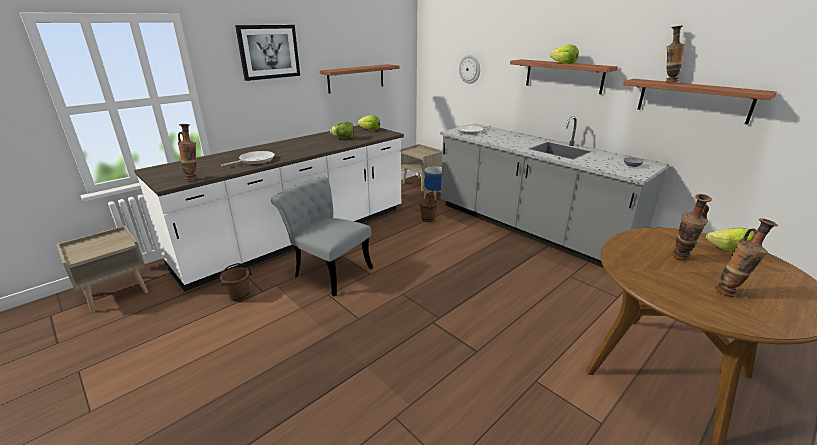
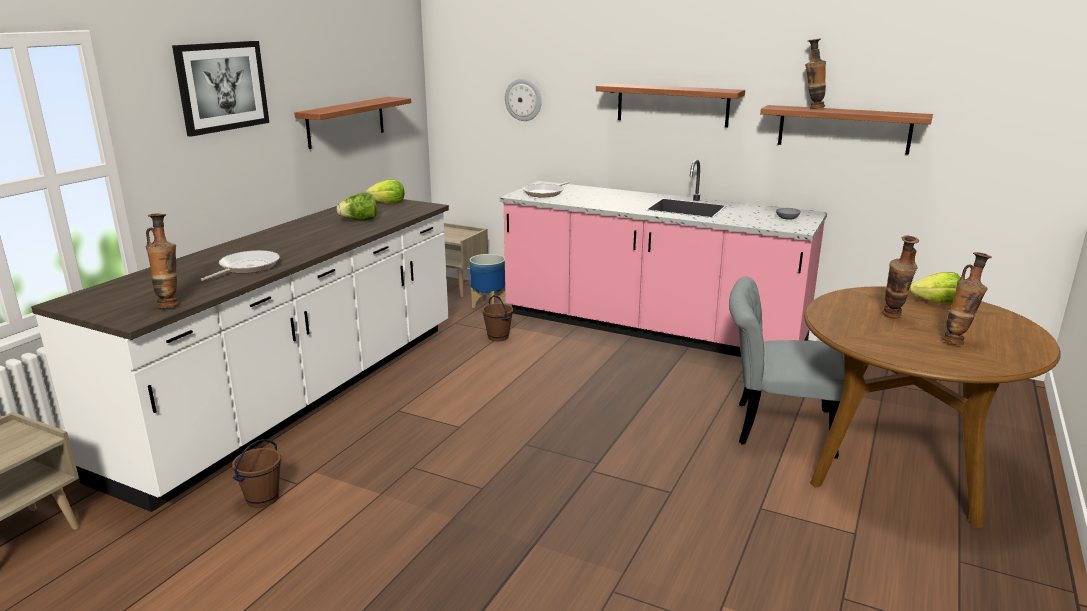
camera: 20 degrees left, 5 degrees down
(328, 271) = (388, 435): grey chair -> grey chair (773, 427)
(528, 229) = (650, 329): grey counter -> pink counter
(564, 63) = (674, 88): lettuce -> none

